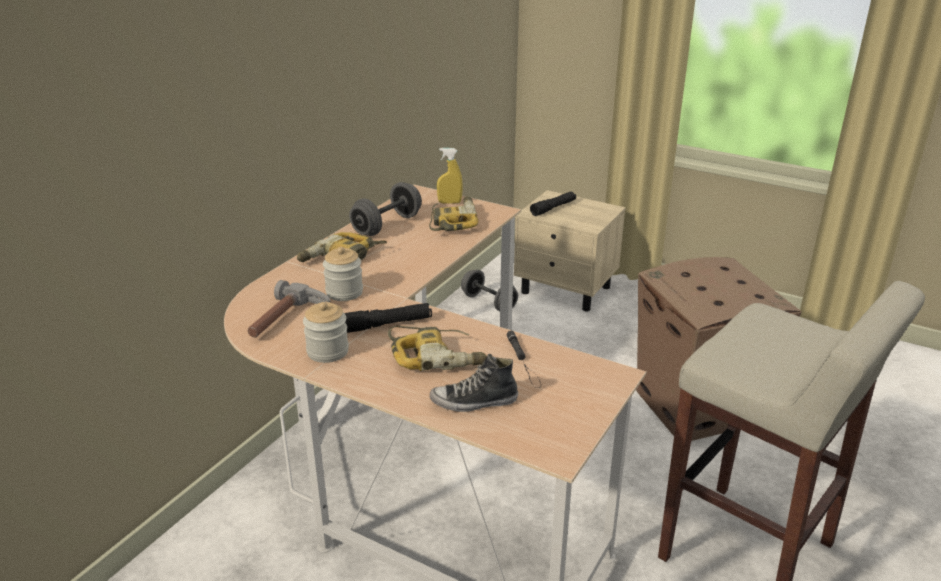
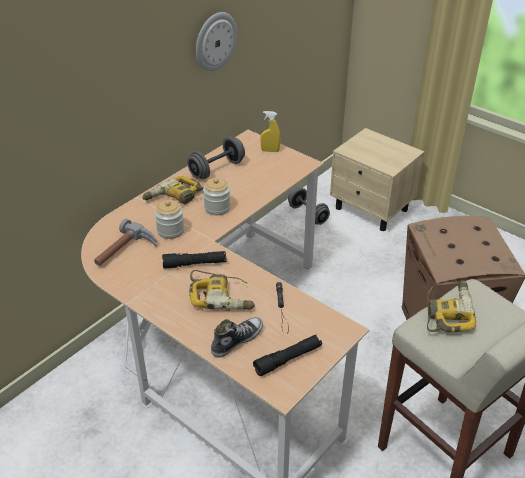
camera: 10 degrees right, 10 degrees up
(328, 351) = (147, 283): jar -> jar (217, 208)
(373, 60) = (215, 41): none -> wall clock
(452, 221) = (267, 170): power drill -> power drill (447, 311)
(474, 402) = (236, 340): shoe -> shoe turned 135 degrees clockwise
(553, 208) = (365, 147): black flashlight -> black flashlight (288, 359)

